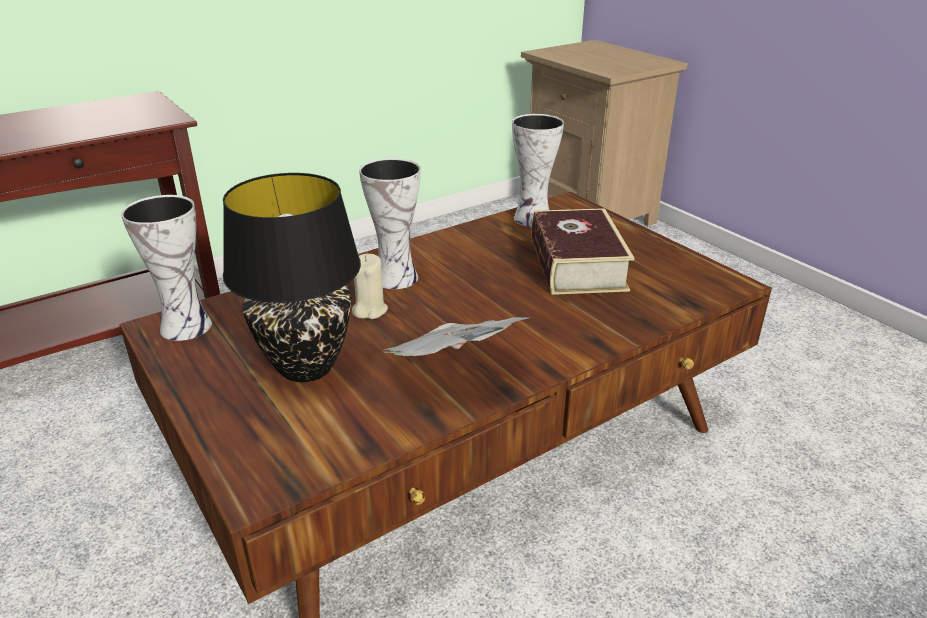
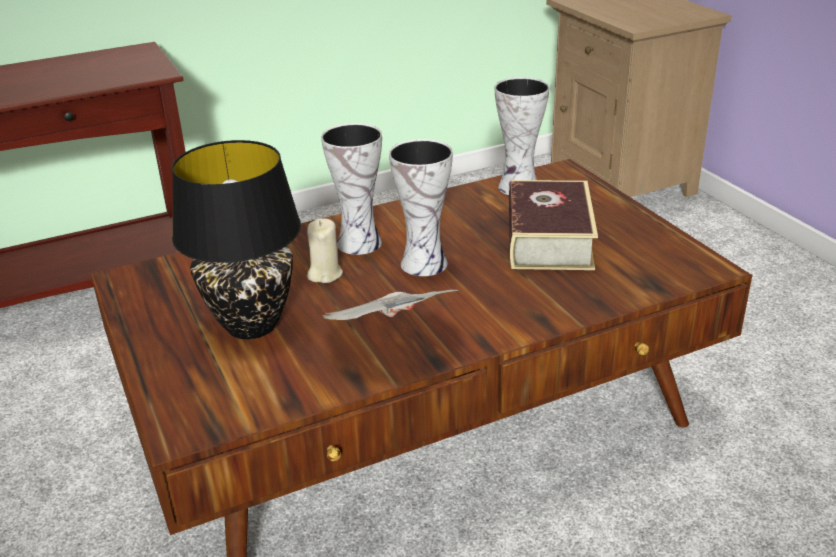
camera: 10 degrees right, 0 degrees up
(186, 325) = (150, 278): vase -> vase (424, 262)

